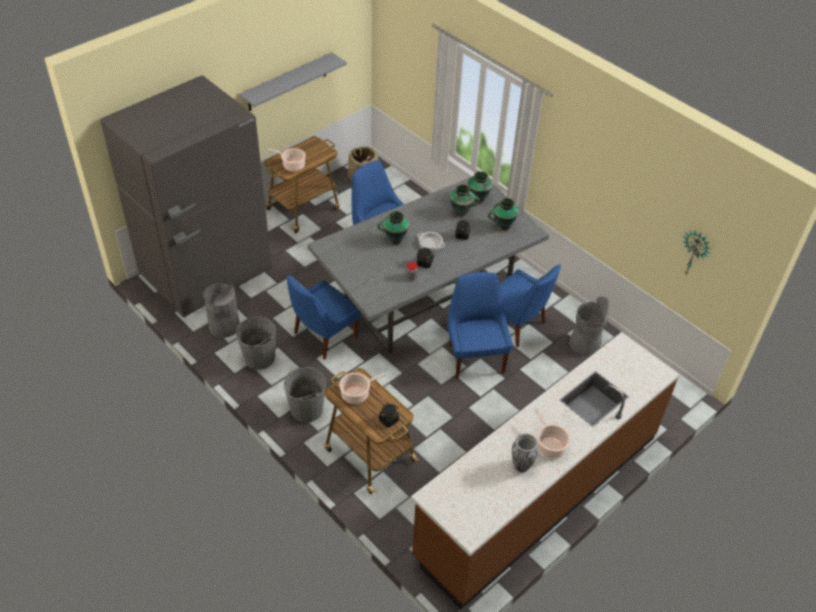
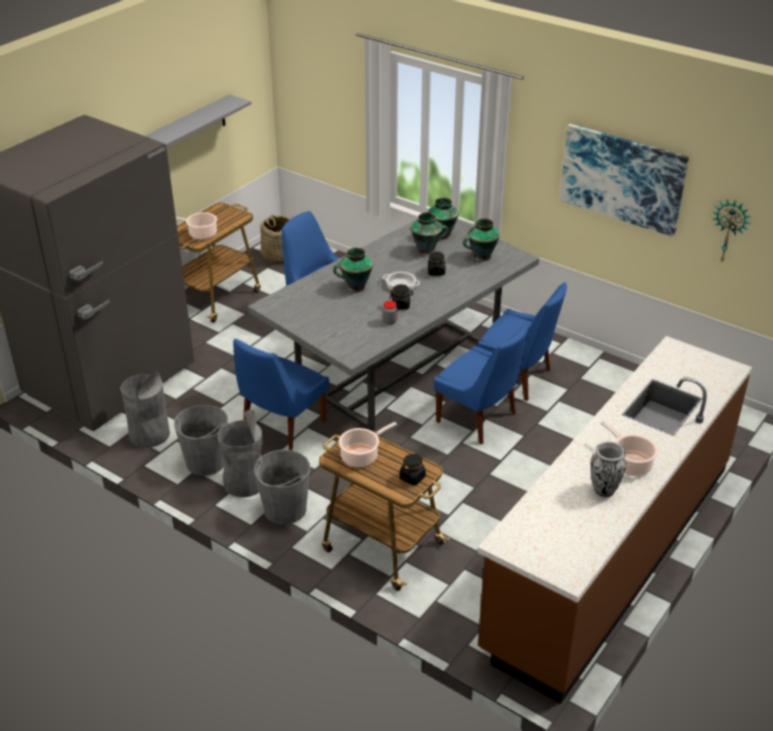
camera: 10 degrees left, 10 degrees down
(475, 357) = (479, 419): blue chair -> blue chair turned 150 degrees clockwise
(584, 344) = (605, 385): grey trash can -> grey trash can (244, 482)
(620, 190) = (622, 178): none -> picture

